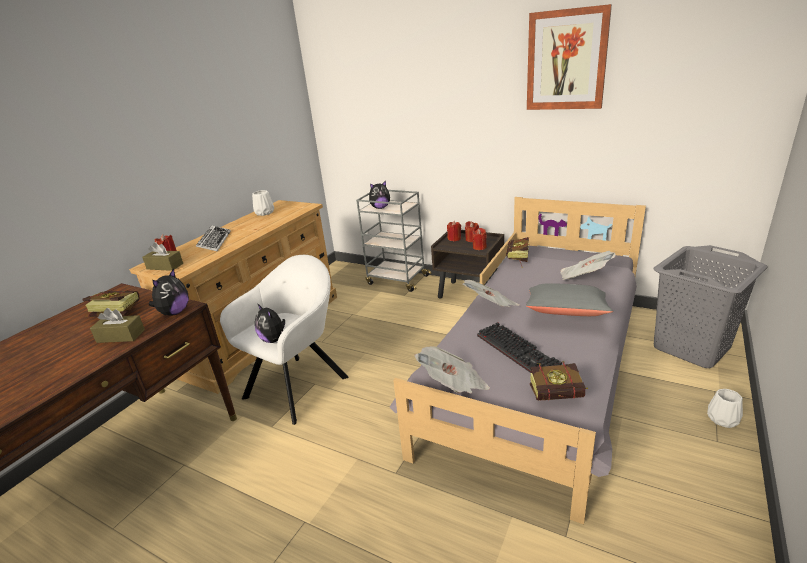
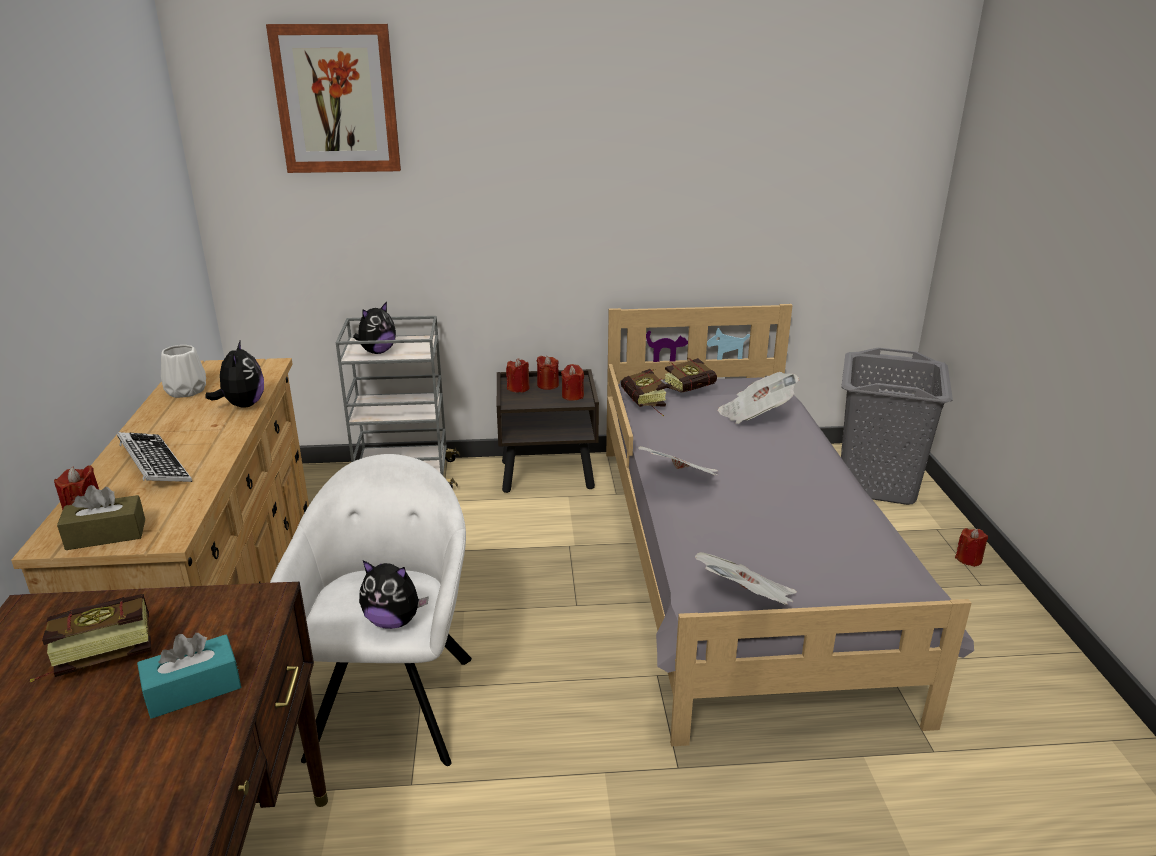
camera: 35 degrees left, 0 degrees up
(121, 336) = (193, 689): brown tissue box -> turquoise tissue box
(174, 312) = (252, 615): plush toy -> plush toy (242, 405)
(520, 351) = (780, 532): keyboard -> none
(561, 396) = (880, 573): book -> book (693, 390)
(566, 60) = (682, 104): picture -> picture (337, 99)
(566, 312) = (781, 467): grey pillow -> none
(723, 420) = (968, 559): white vase -> red candle

